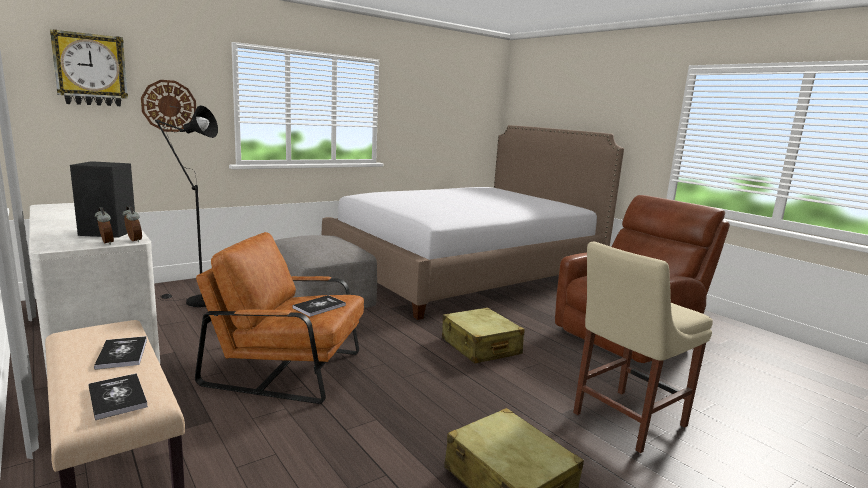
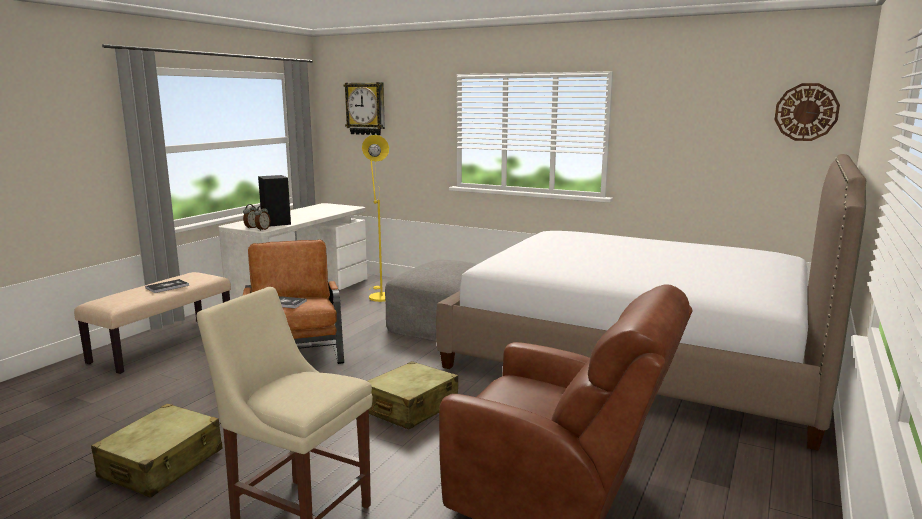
camera: 65 degrees right, 0 degrees up
(117, 397) = (114, 300): book -> none
(169, 106) = (410, 134): wall clock -> wall clock (806, 112)
(196, 301) = (379, 296): black floor lamp -> yellow floor lamp

